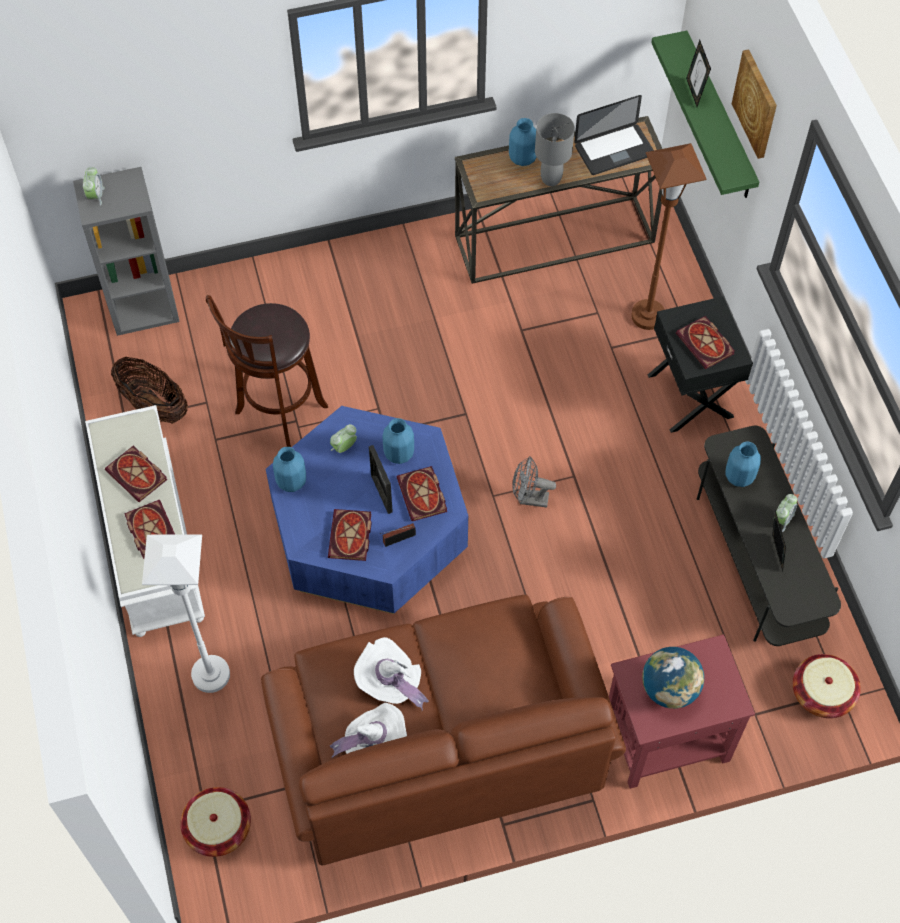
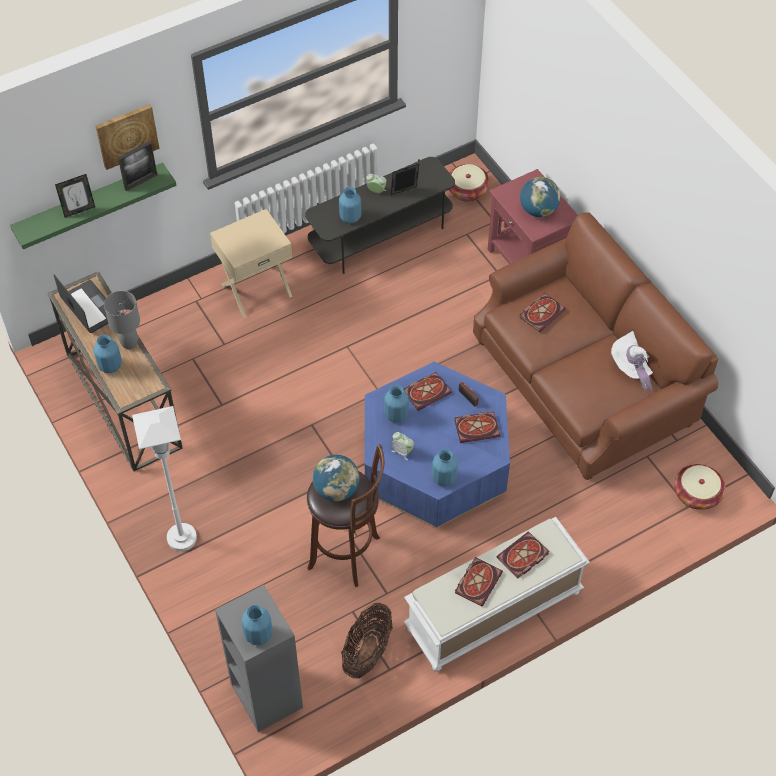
camera: 105 degrees left, 5 degrees down
(95, 195) = (258, 635): alarm clock -> blue vase
(210, 675) = (589, 533): white floor lamp -> white floor lamp (182, 538)
(272, 328) = (336, 489): none -> globe
(381, 494) = (434, 417): picture frame -> picture frame (141, 182)
(390, 683) = (585, 369): white hat -> none
(529, 499) = (375, 369): grey fan -> none
(648, 316) = (188, 326): brown floor lamp -> none
(691, 395) = (256, 289): black nightstand -> beige nightstand
(706, 344) = (257, 235): book -> book (542, 312)

